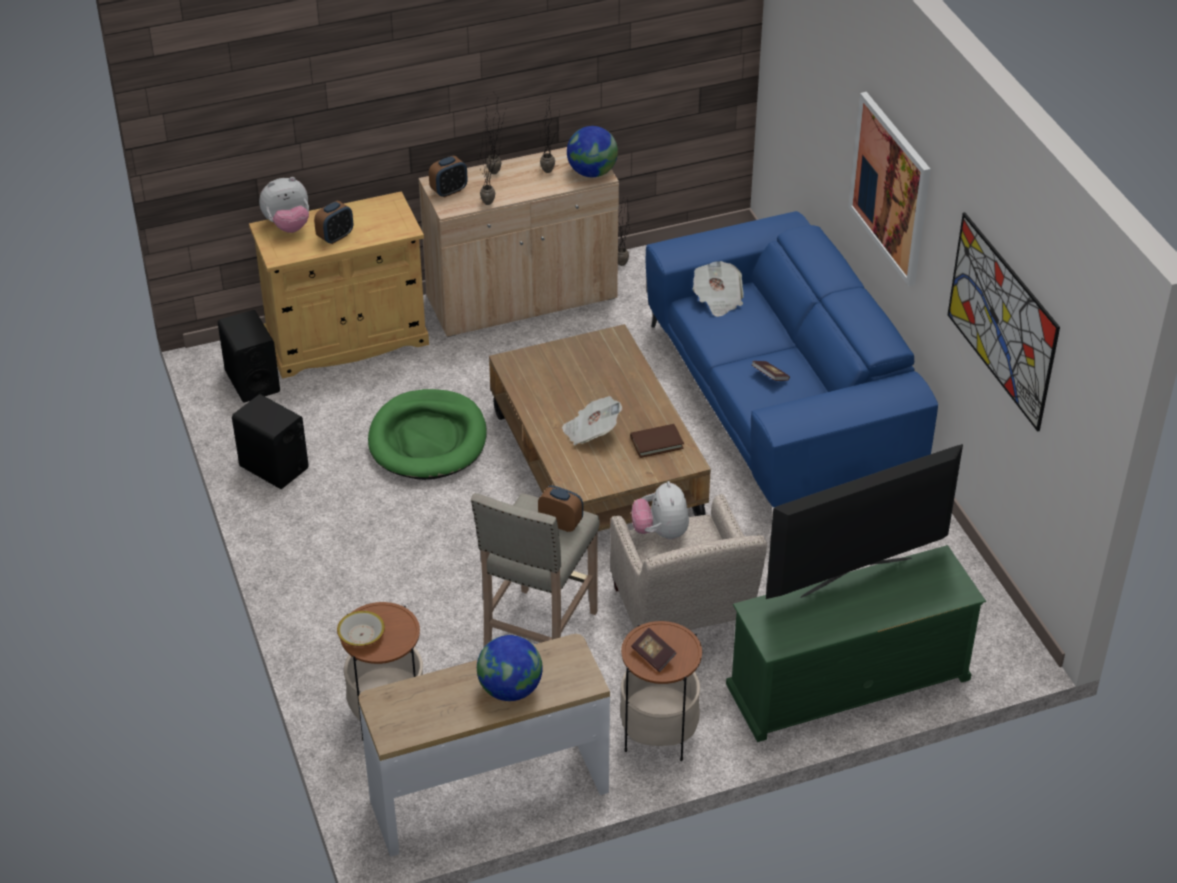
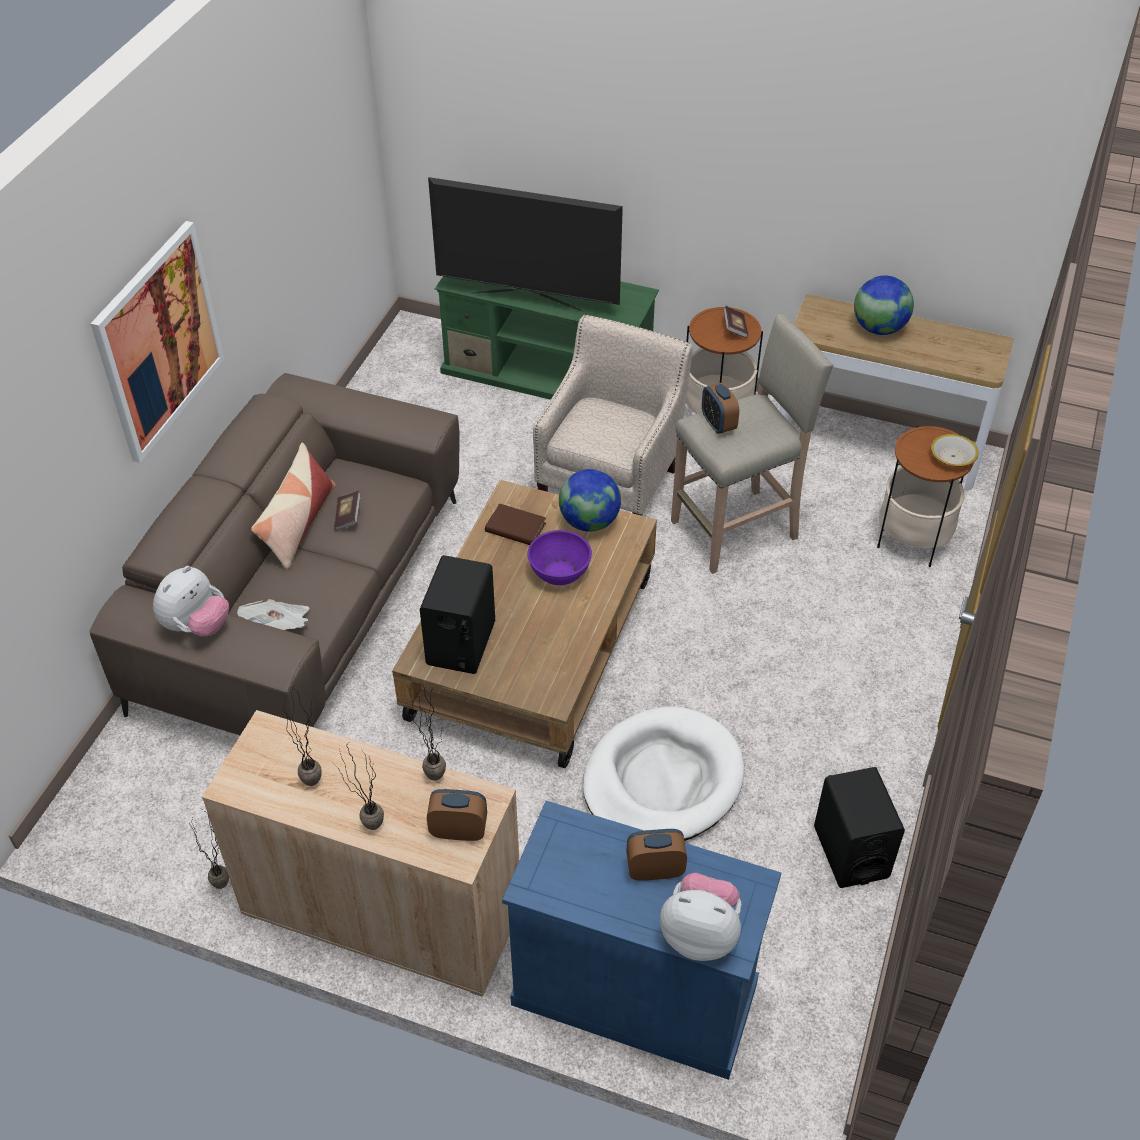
camera: 140 degrees left, 5 degrees up
(252, 381) = (796, 1004): black speaker -> black speaker (461, 643)
(347, 340) = (635, 993): beige cabinet -> blue cabinet
(428, 439) = (662, 781): green dog bed -> white dog bed
(591, 432) = (560, 572): newspaper -> purple bowl
(592, 172) = (267, 743): globe -> globe (589, 522)
(660, 532) = (607, 445): plush toy -> plush toy (196, 626)
(780, 404) = (303, 602): blue sofa -> brown sofa
(795, 356) = (298, 525): none -> pillow
(1001, 320) = (288, 184): picture -> none

